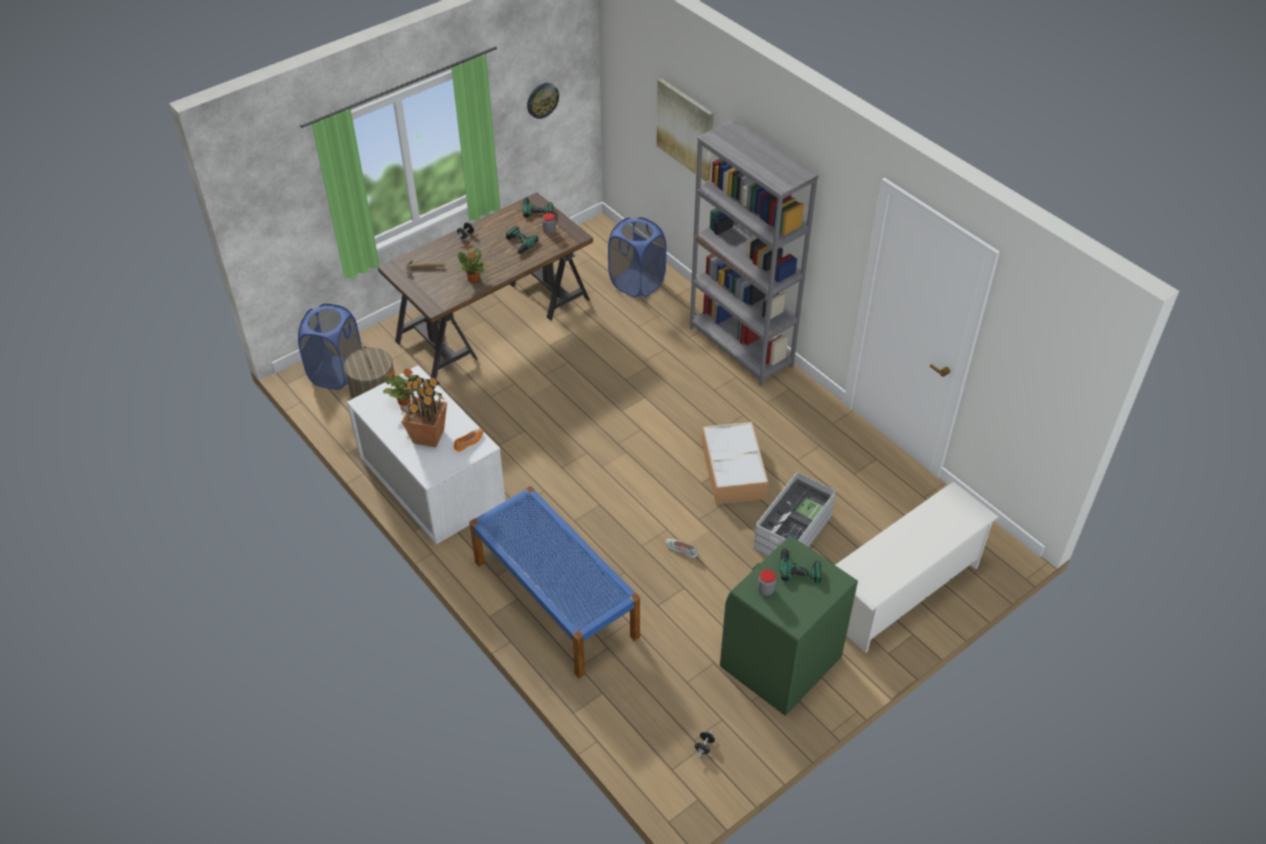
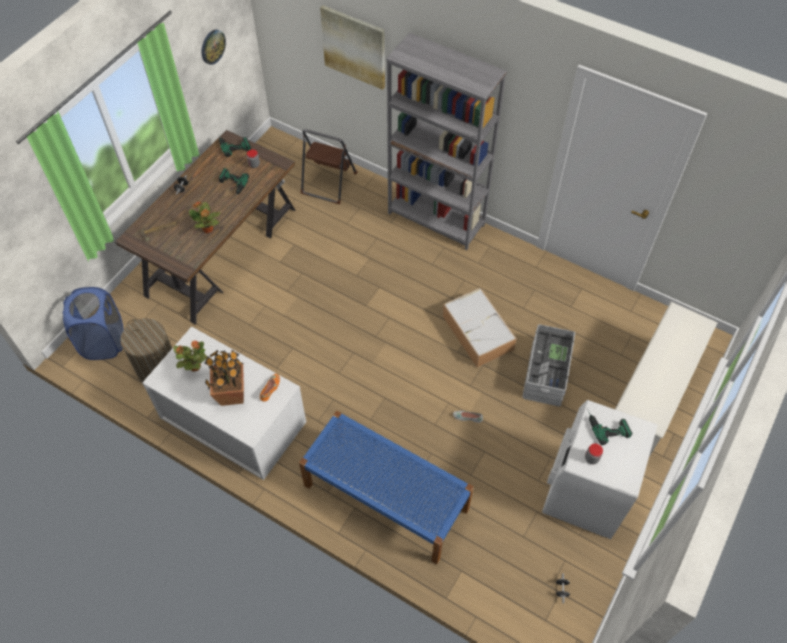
camera: 20 degrees left, 10 degrees up
(636, 283) = (327, 184): blue laundry basket -> brown step ladder
(778, 660) = (584, 491): green washing machine -> white washing machine

